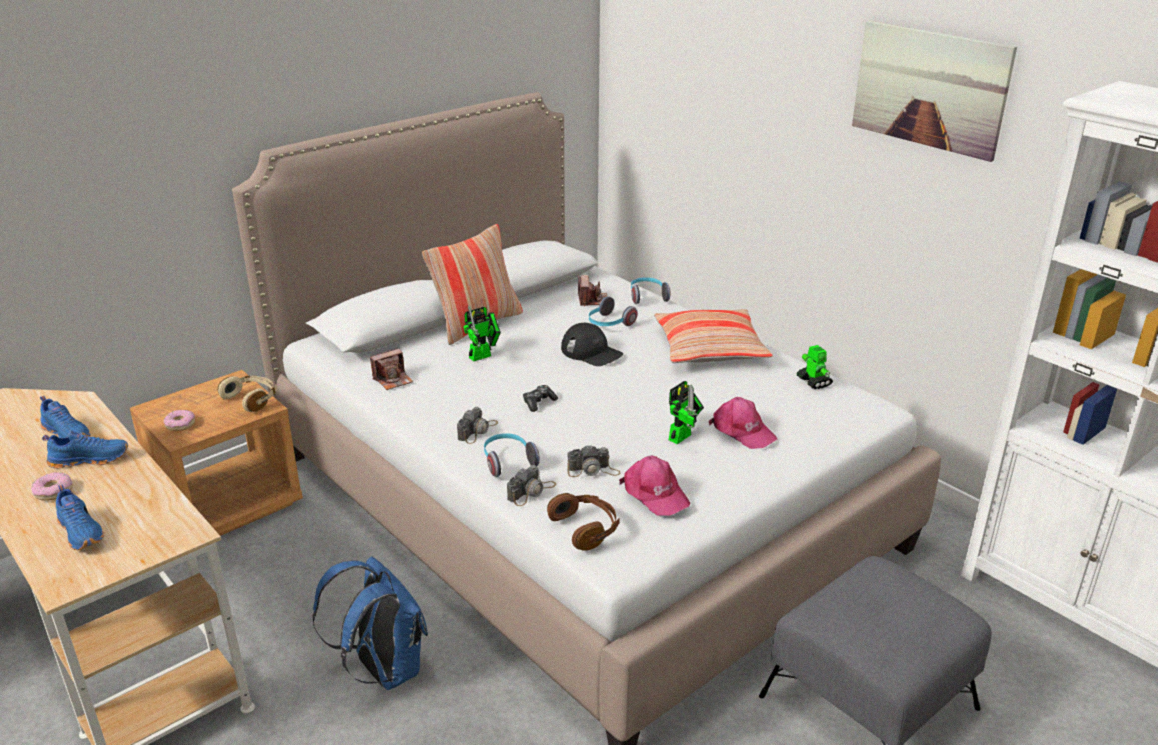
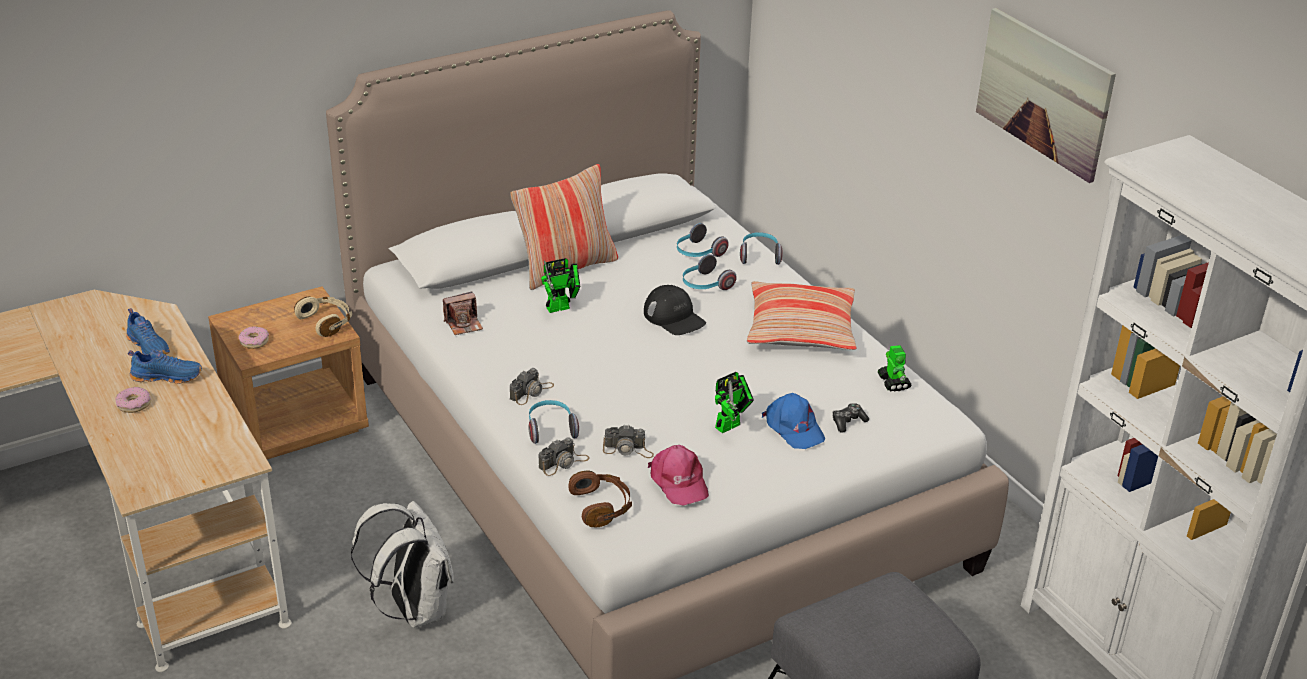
camera: 10 degrees right, 5 degrees up
(82, 532) = (155, 447): blue shoe -> none
(383, 670) = (413, 609): blue backpack -> white backpack
(539, 402) = (600, 369): game controller -> game controller (848, 422)
(592, 300) = (698, 253): camera -> headphones
(742, 431) = (793, 428): pink cap -> blue cap

